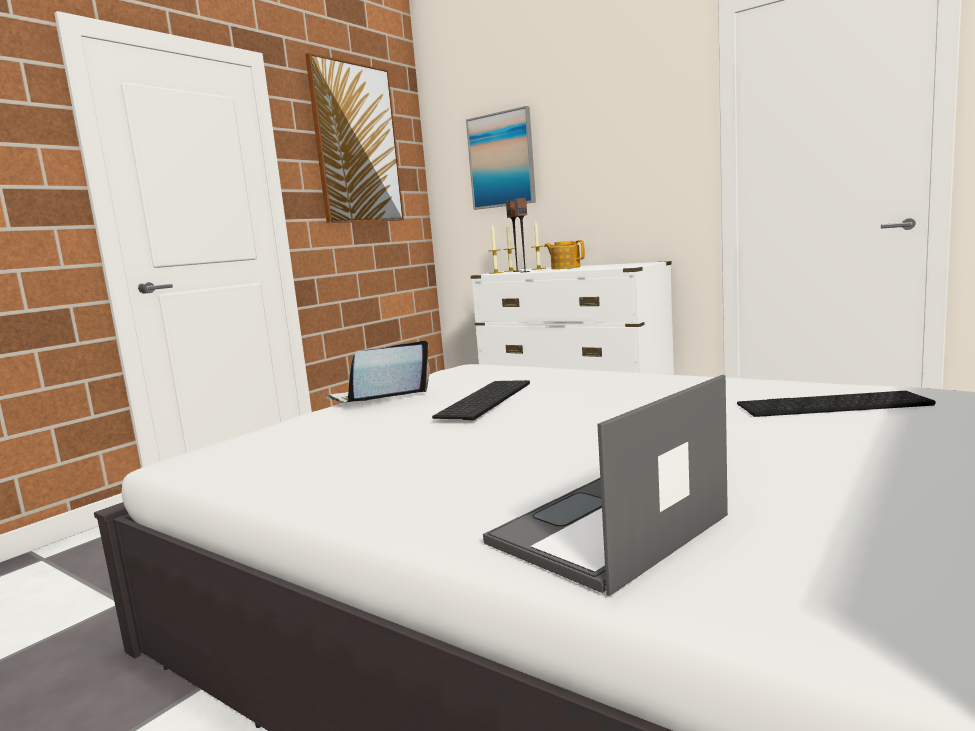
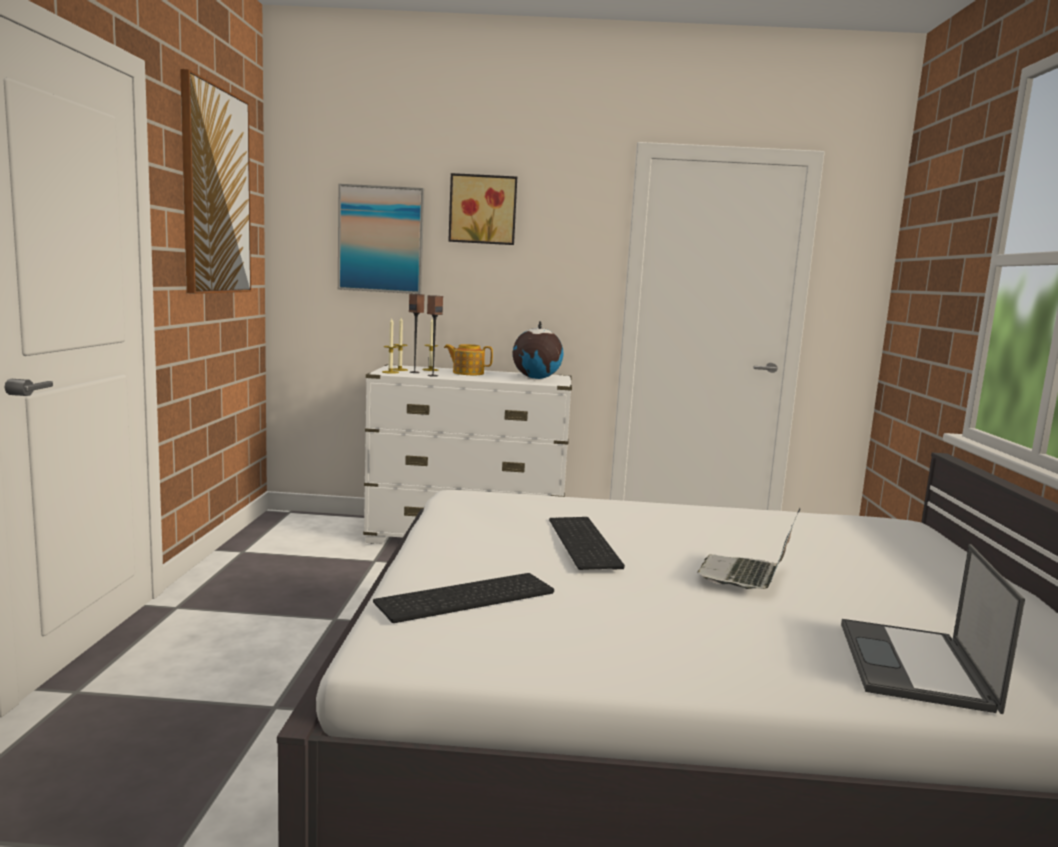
camera: 35 degrees left, 0 degrees up
(378, 399) = (453, 545): laptop -> laptop (745, 576)
(578, 113) = (483, 209): none -> picture
(621, 265) = (536, 378): none -> globe
(831, 405) = (853, 537): keyboard -> keyboard (466, 599)

